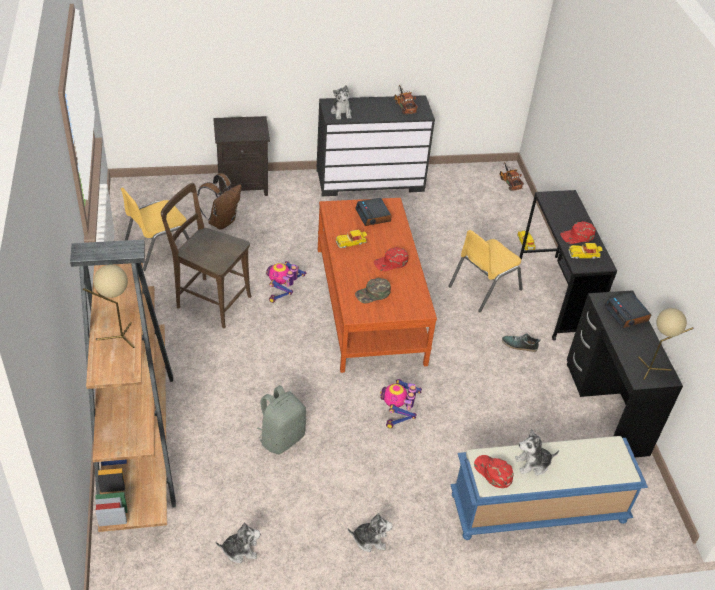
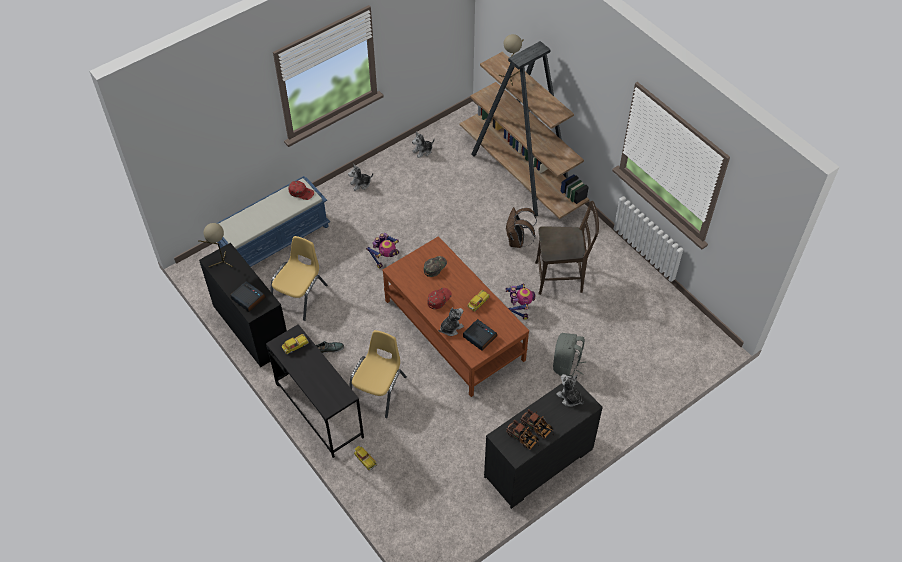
camera: 155 degrees right, 10 degrees up
(159, 248) = (635, 300): yellow chair -> yellow chair (299, 295)
(222, 221) = (616, 349): brown backpack -> brown backpack (517, 241)
(243, 184) = (636, 397): black nightstand -> none
(281, 438) = (444, 212): grey backpack -> grey backpack (566, 365)
(398, 414) = (385, 258): toy robot -> toy robot turned 60 degrees clockwise
(509, 182) = (414, 538): toy truck -> toy truck (538, 428)
(533, 464) = (280, 206): plush toy -> plush toy (451, 328)
(577, 236) = (306, 363): red cap -> none

